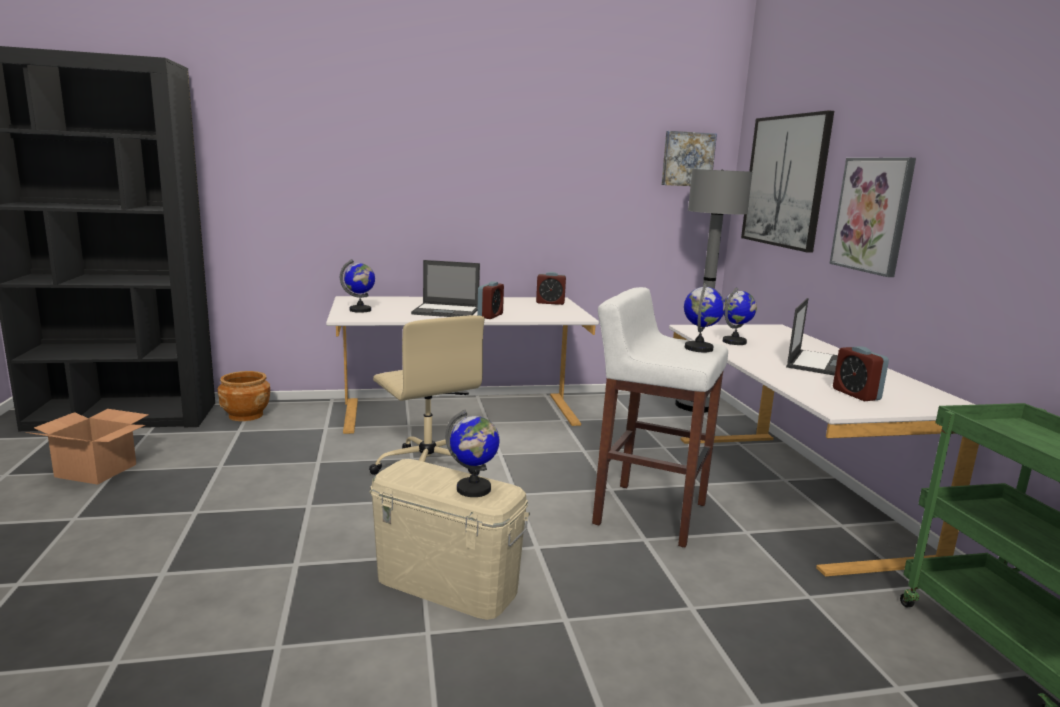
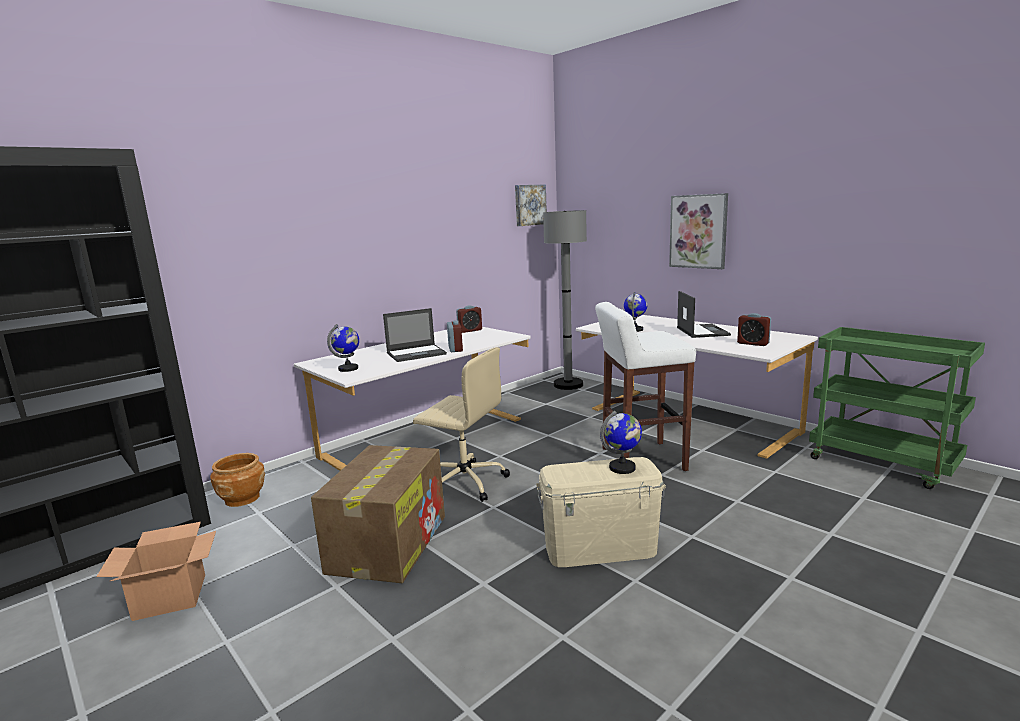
camera: 30 degrees left, 0 degrees up
(284, 494) = (389, 542): none -> cardboard box
(699, 348) = (660, 336): globe -> none
(785, 181) = (612, 215): picture -> none

